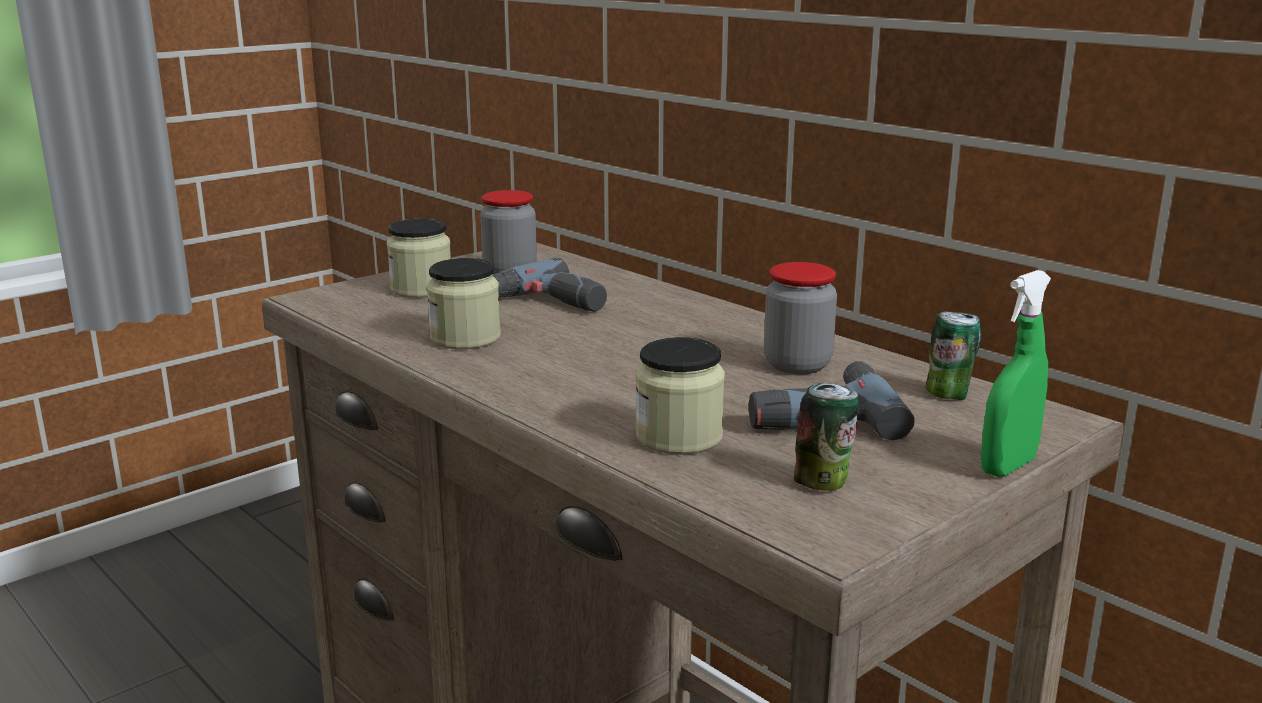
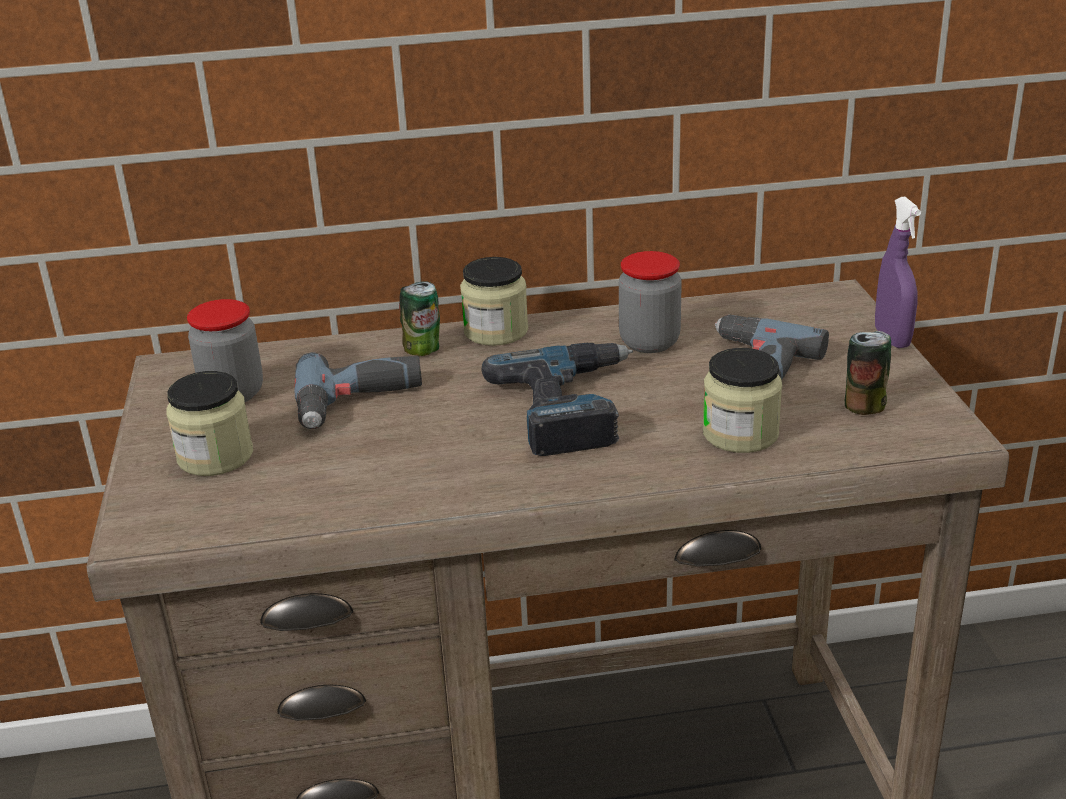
camera: 55 degrees left, 10 degrees up
(465, 338) = (403, 468): jar -> jar (496, 331)
(632, 365) = (572, 408): none -> power drill
(948, 394) = (762, 311): can -> can (423, 350)
(1008, 466) = (892, 338): green spray bottle -> purple spray bottle

